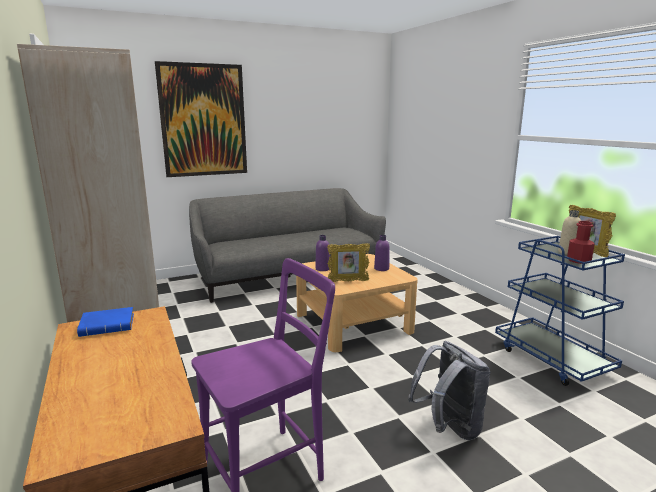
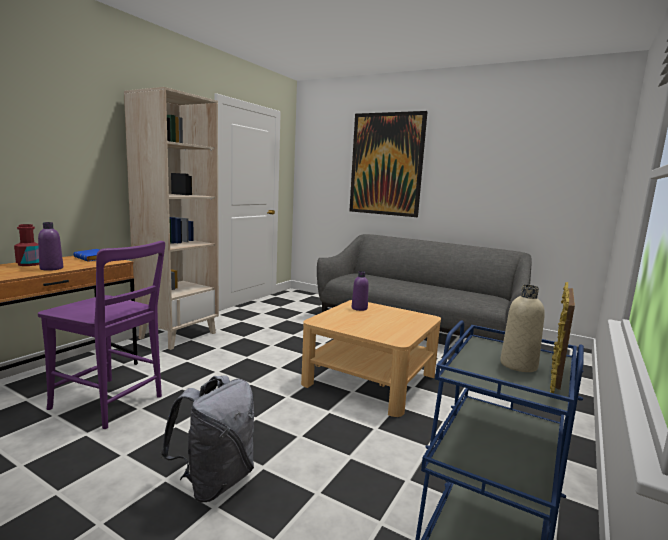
camera: 55 degrees right, 5 degrees down
(348, 281) = (344, 321): picture frame -> none
(381, 269) = (404, 328): purple bottle -> purple bottle (51, 268)
(578, 260) = (482, 373): red bottle -> red bottle (29, 264)

